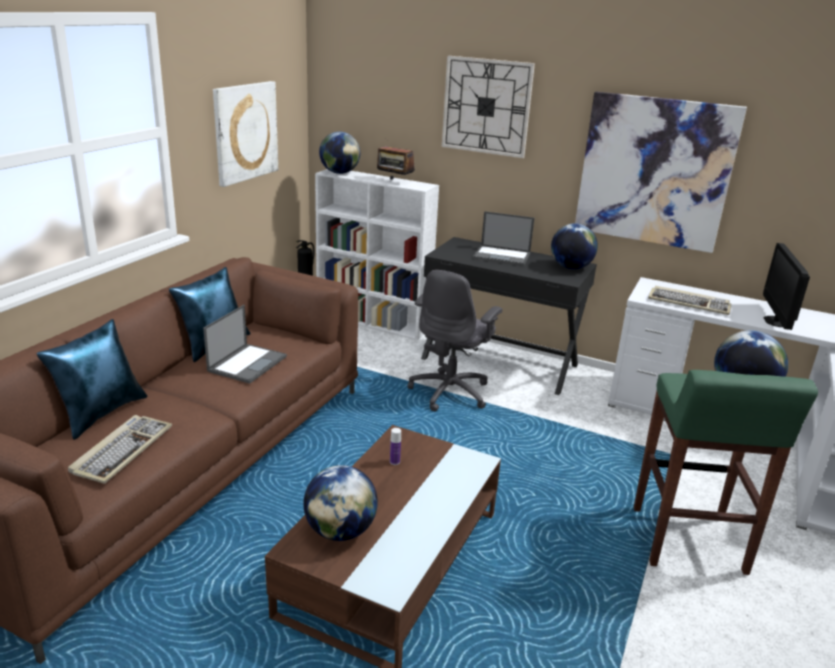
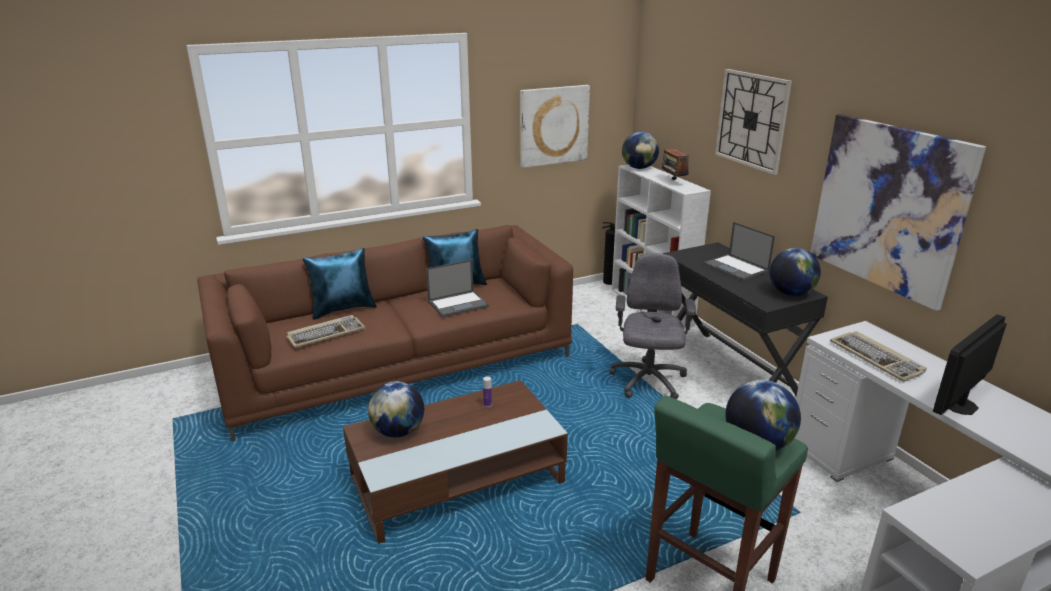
camera: 40 degrees right, 0 degrees up
(451, 392) = (648, 382): grey office chair -> grey office chair turned 120 degrees clockwise

